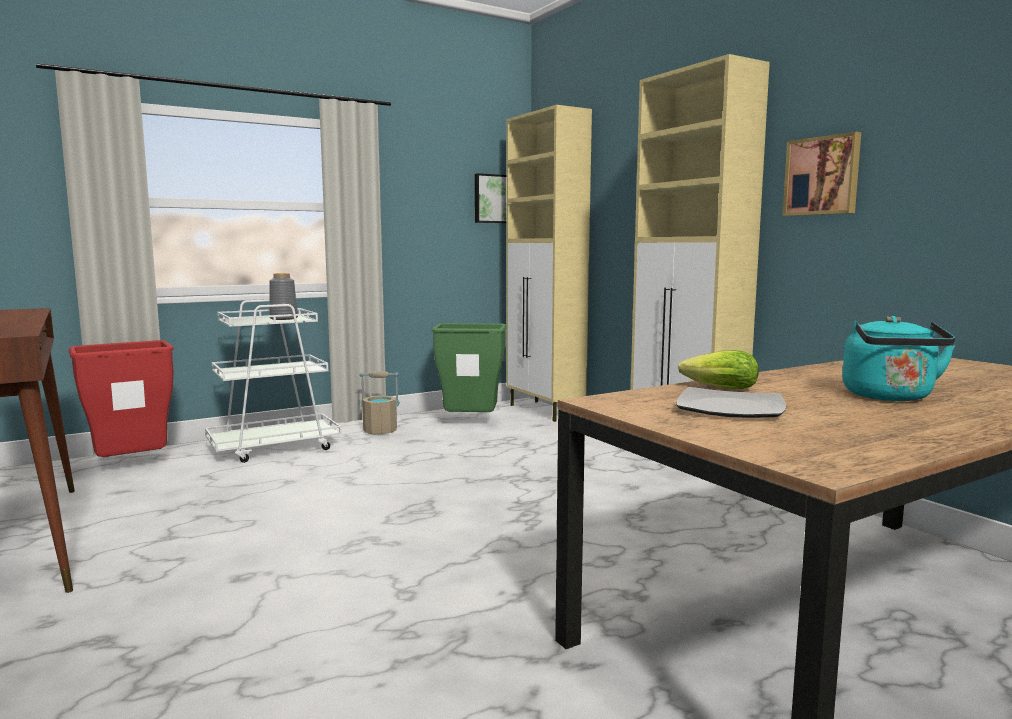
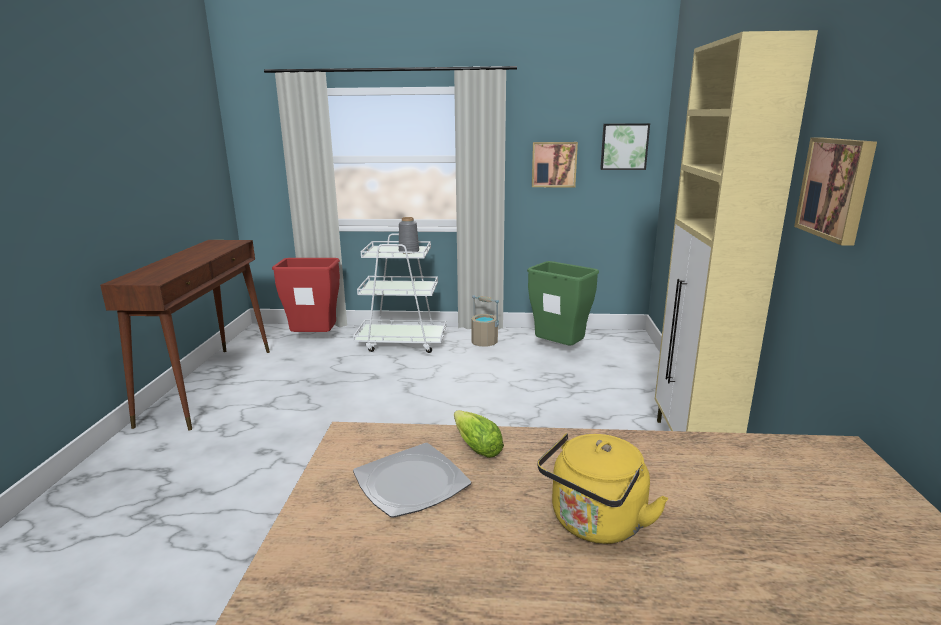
camera: 35 degrees right, 10 degrees up
(428, 216) = (554, 164): none -> picture
(545, 411) = (638, 350): beige cabinet -> none
(890, 397) = (595, 524): turquoise kettle -> yellow kettle

